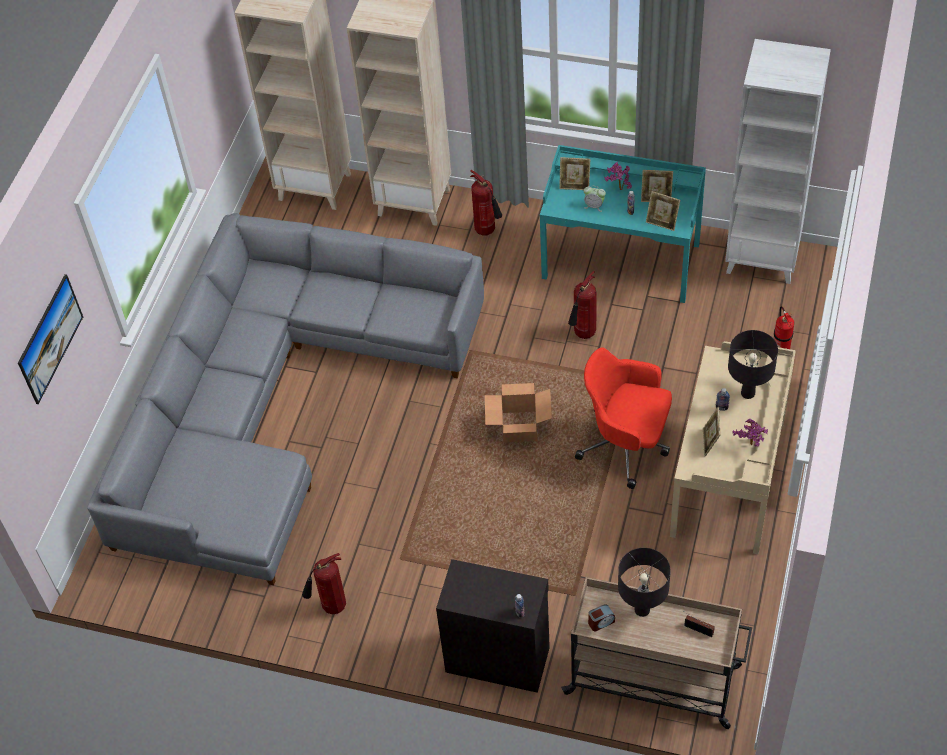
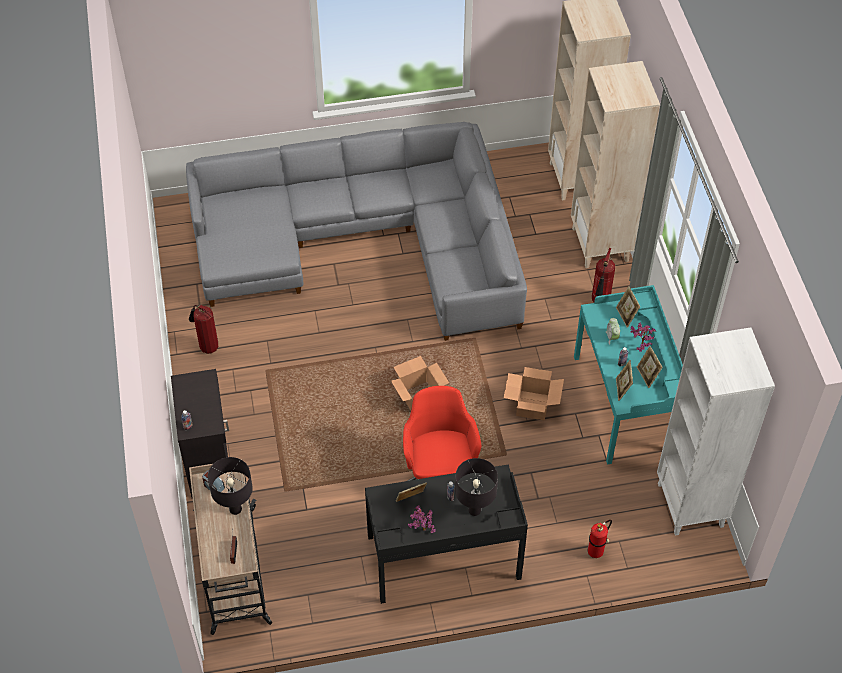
camera: 60 degrees right, 0 degrees up
(54, 349) = (230, 58): picture -> none
(583, 335) = (532, 406): fire extinguisher -> cardboard box
(729, 479) = (444, 558): beige desk -> black desk

